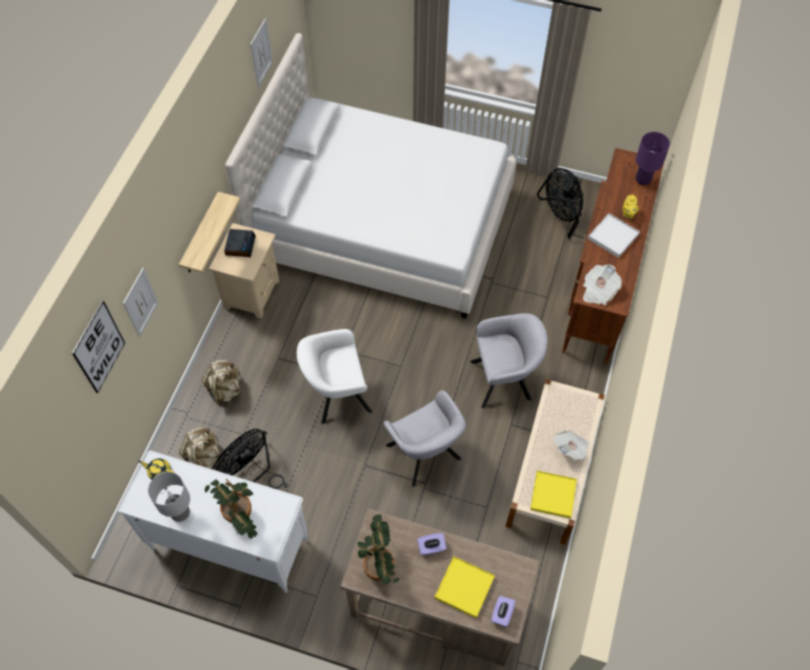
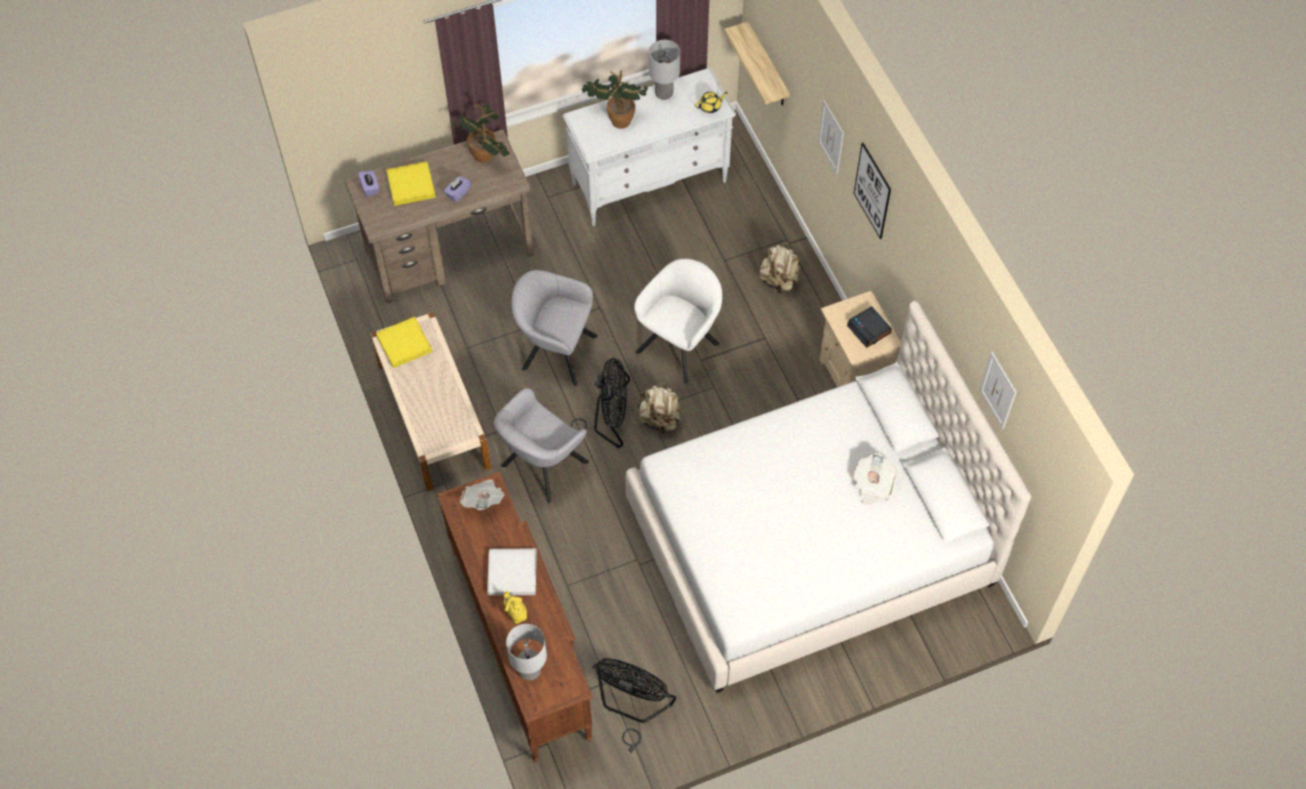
camera: 140 degrees right, 0 degrees up
(99, 347) = (802, 63): picture -> picture (872, 191)
(201, 235) = (882, 265): shelf -> shelf (767, 67)
(204, 457) = (736, 222): beige backpack -> beige backpack (660, 419)
(252, 472) = (686, 239): black fan -> black fan (606, 417)
(571, 448) = (416, 392): newspaper -> newspaper (872, 486)
(642, 180) = (530, 671): purple table lamp -> grey table lamp

